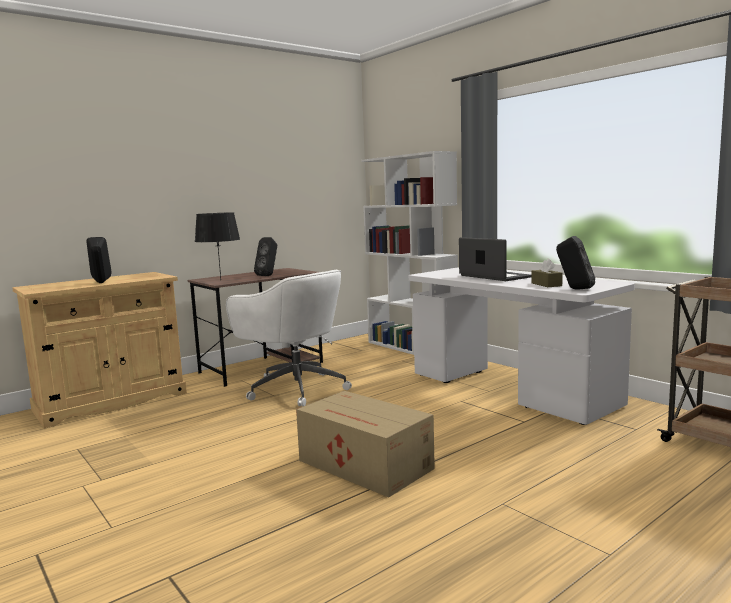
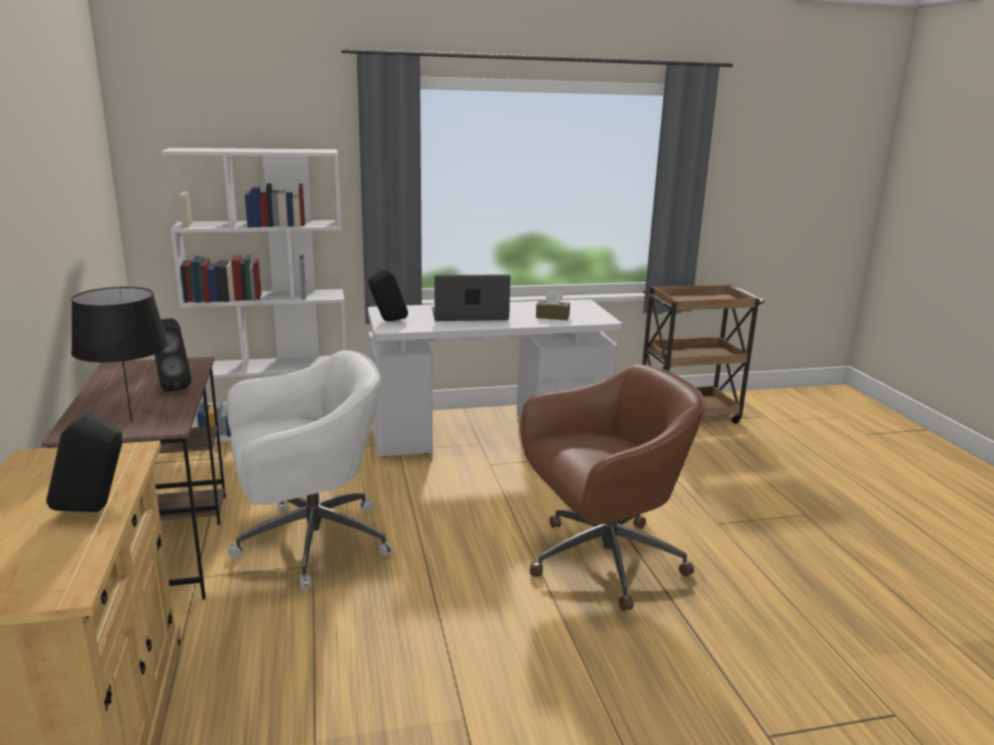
camera: 65 degrees left, 10 degrees up
(366, 465) = (601, 561): cardboard box -> brown office chair
(574, 289) = (591, 317): black speaker -> black speaker (387, 321)

